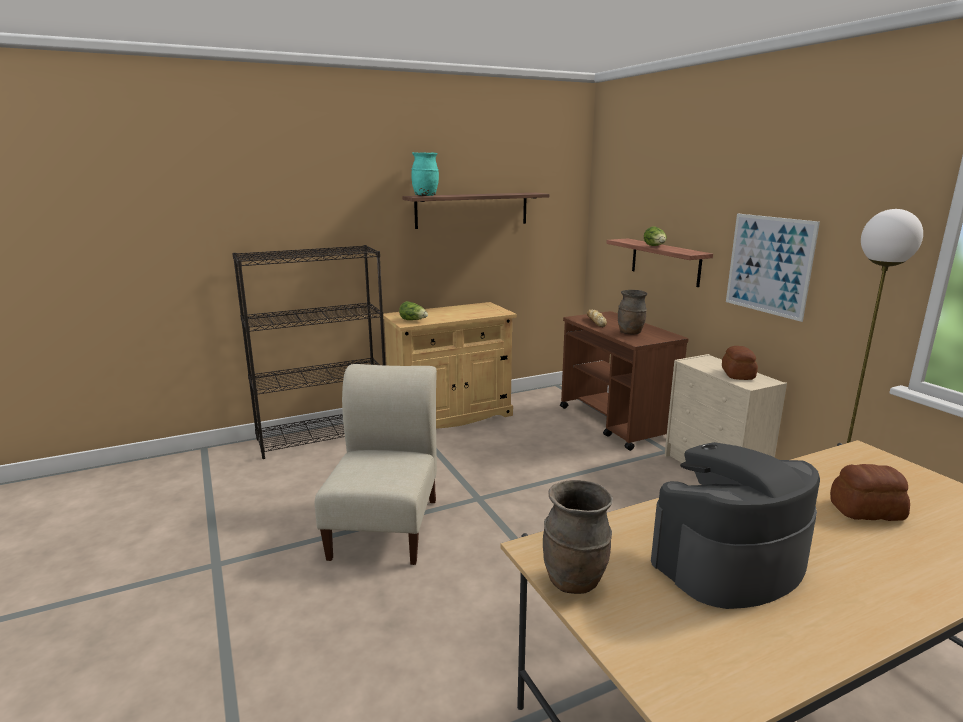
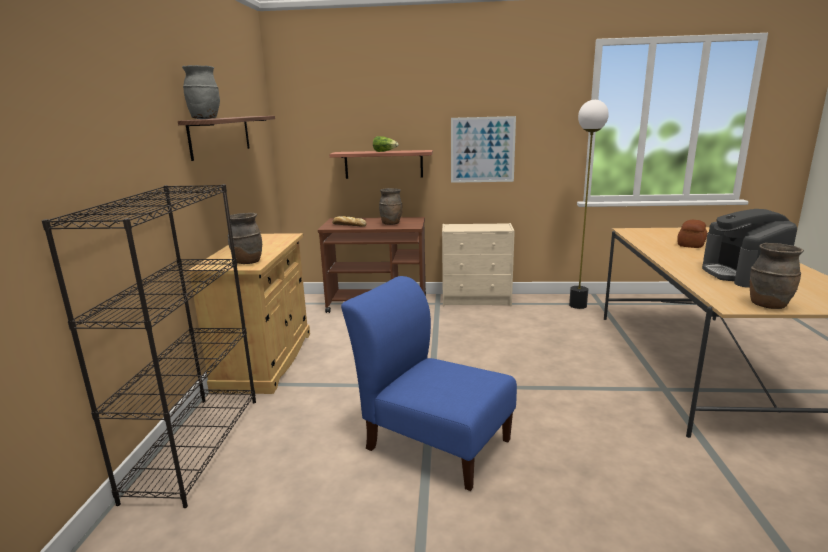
camera: 60 degrees left, 0 degrees up
(386, 524) = (433, 442): beige chair -> blue chair
(414, 320) = (247, 262): lettuce -> brown vase
(426, 196) = (205, 119): turquoise vase -> grey vase
(738, 374) = (486, 226): bread -> none

